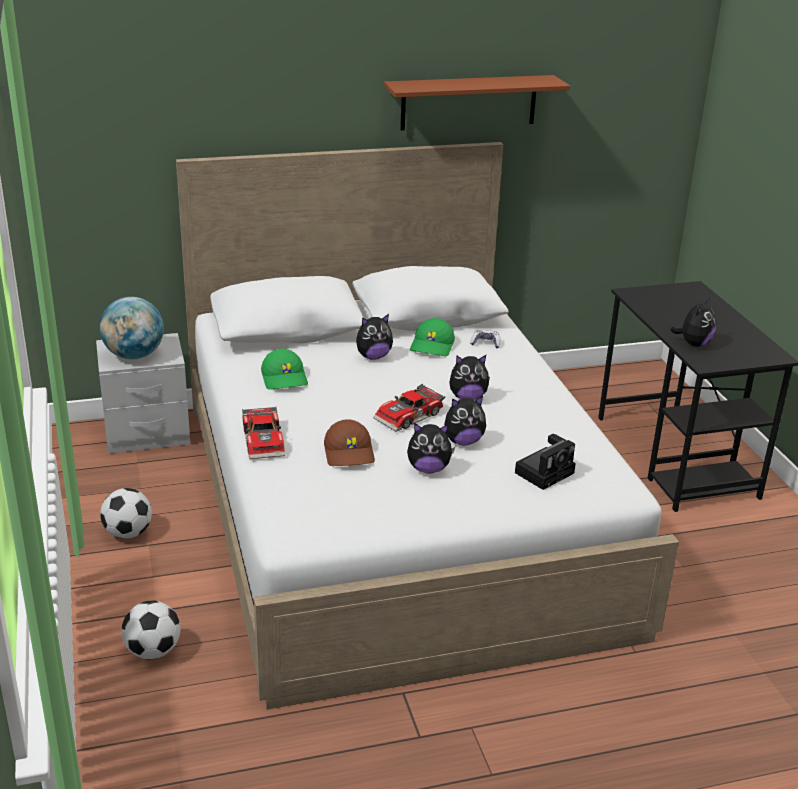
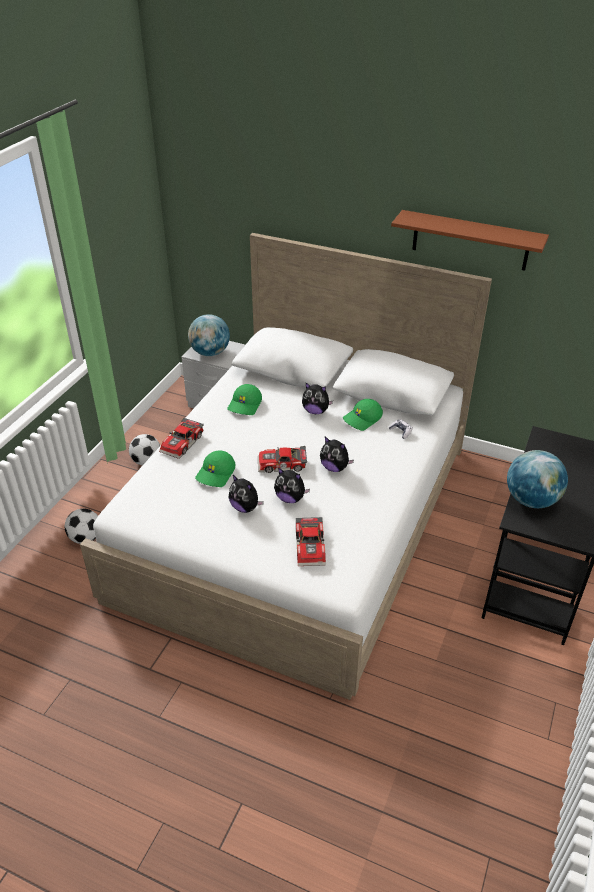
camera: 40 degrees right, 10 degrees up
(350, 453) = (216, 474): brown cap -> green cap
(545, 472) = (311, 546): camera -> toy car
(693, 344) = (531, 500): plush toy -> globe

